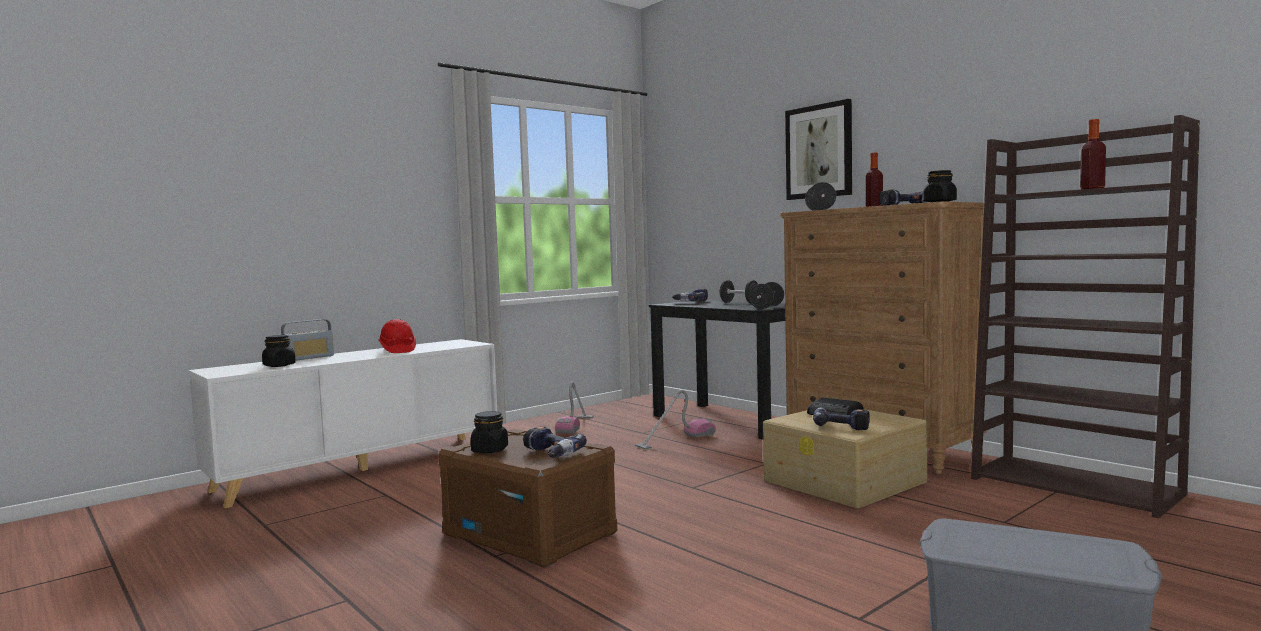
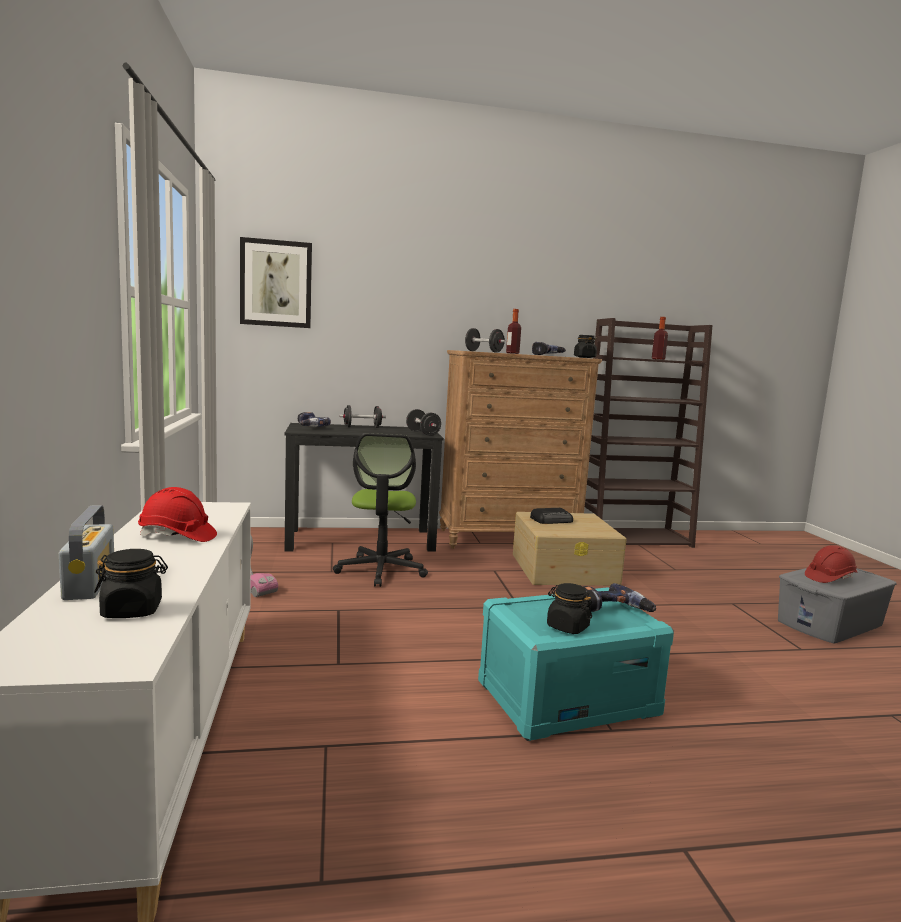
camera: 60 degrees left, 5 degrees up
(531, 534) = (567, 698): brown storage box -> turquoise storage box
(676, 440) = (381, 570): vacuum cleaner -> office chair
(819, 151) = (439, 294): picture -> picture (276, 283)
(841, 425) = (584, 528): power drill -> none
(1014, 543) = (829, 578): none -> red hard hat

